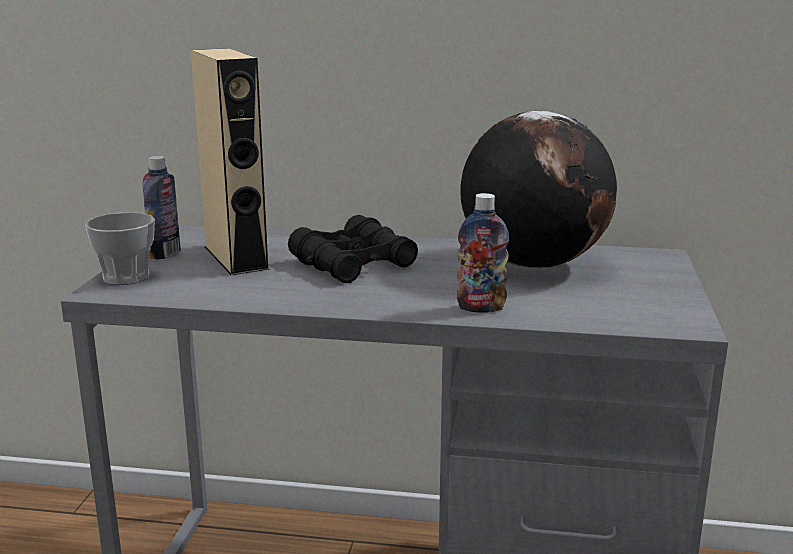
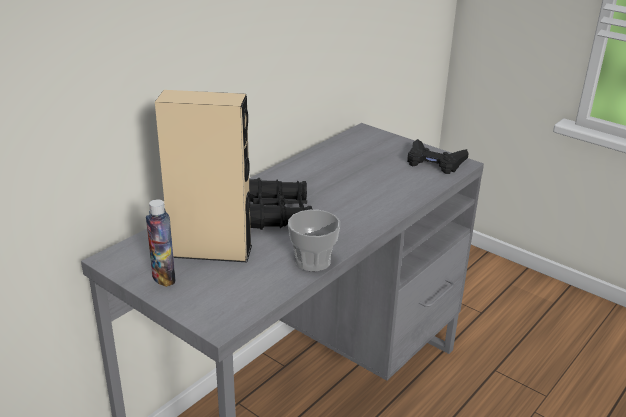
camera: 60 degrees left, 10 degrees up
(126, 277) = (199, 306): cup -> cup (313, 261)
(481, 307) = (391, 201): bottle -> none
(532, 264) = (340, 164): globe -> none
(654, 309) = (434, 162): none -> black game controller

